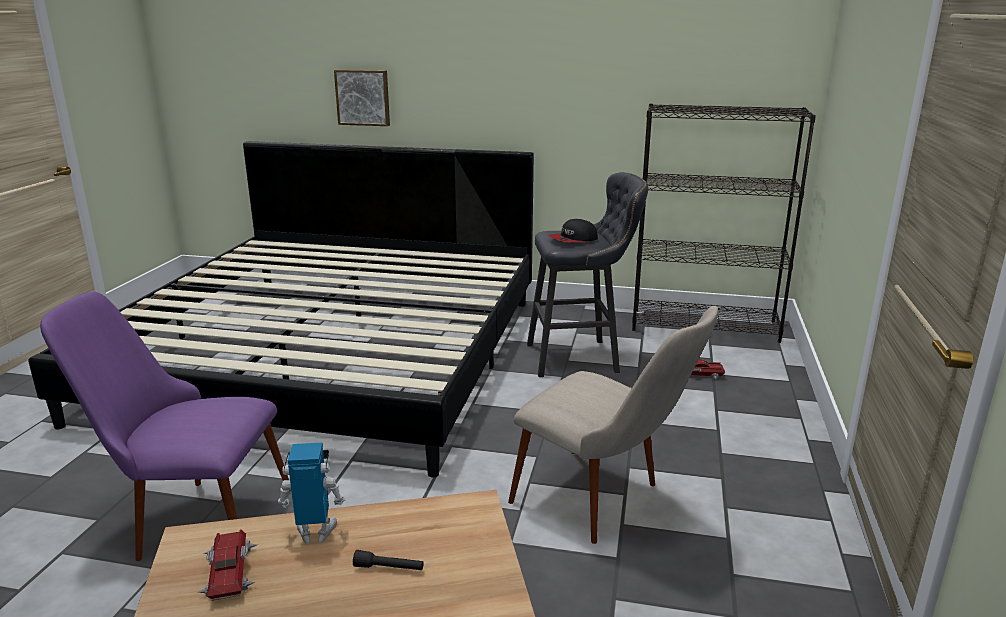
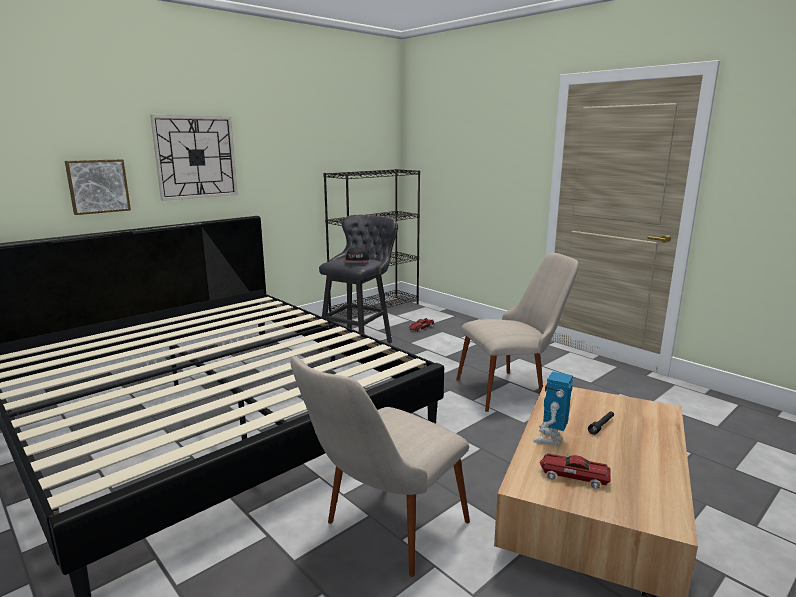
camera: 55 degrees left, 5 degrees down
(192, 520) = (382, 535): purple chair -> beige chair
(466, 71) = (196, 157): none -> wall clock

